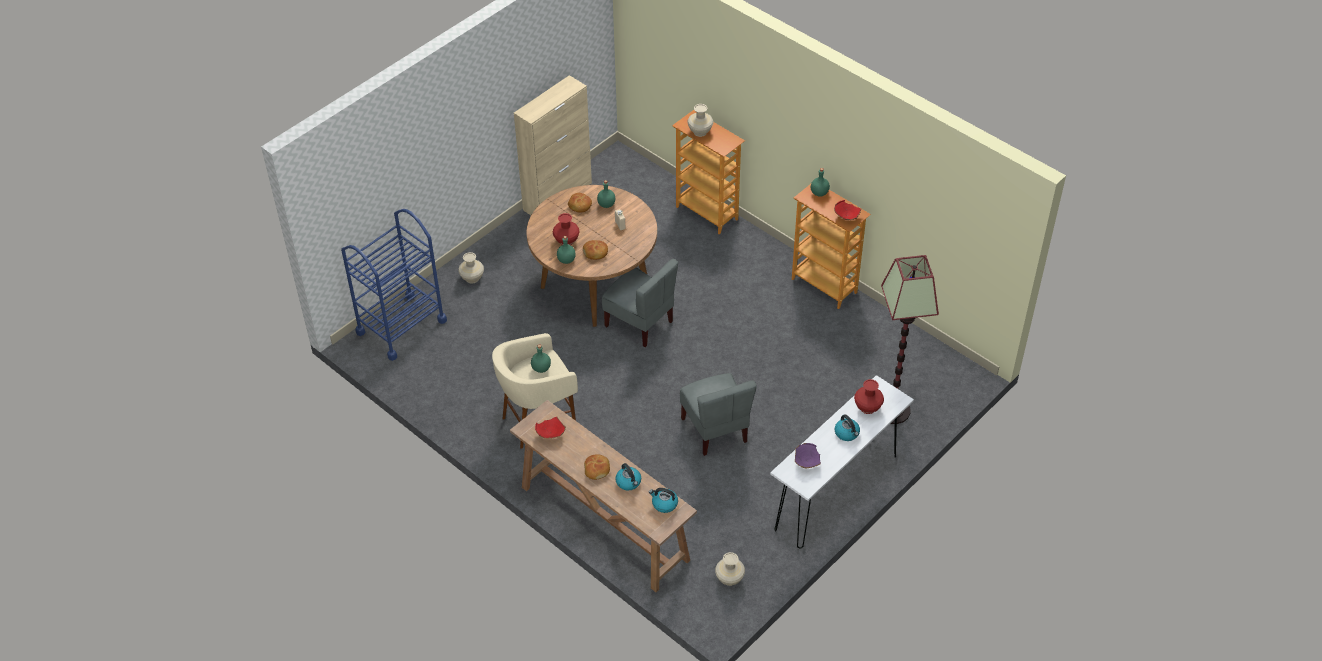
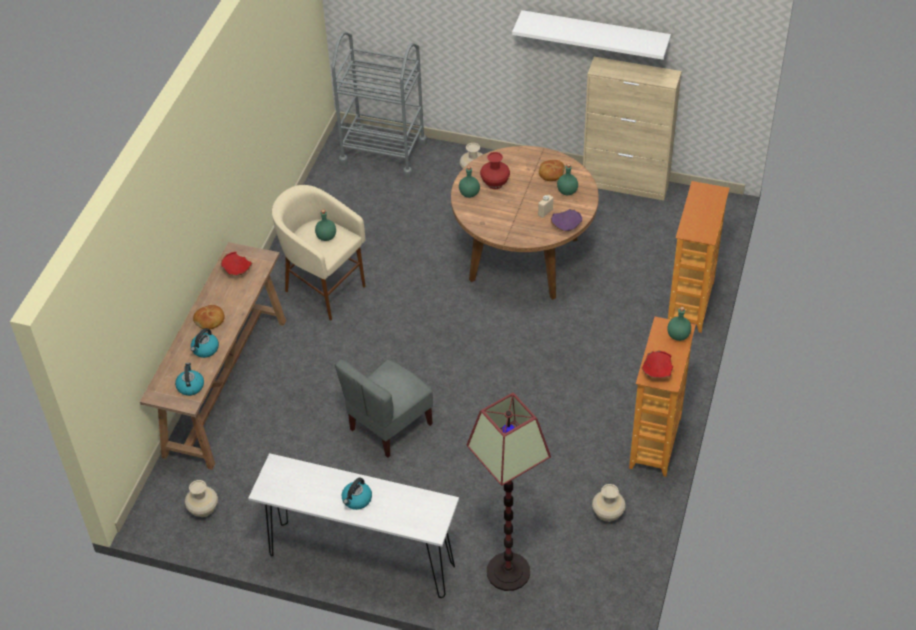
camera: 65 degrees right, 0 degrees up
(401, 326) = (383, 152): blue cart -> grey cart
(509, 93) = (594, 33): none -> white shelf
(595, 253) = (493, 210): bread -> none
(640, 323) = (496, 312): grey chair -> none
(700, 132) = (698, 205): beige vase -> beige vase (608, 514)
(806, 462) = (297, 478): purple bowl -> purple bowl (566, 226)
(867, 408) = (403, 505): red vase -> none

